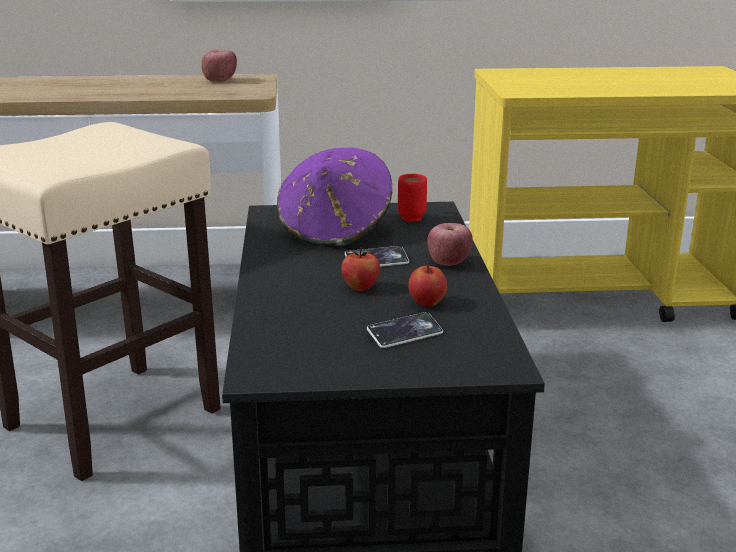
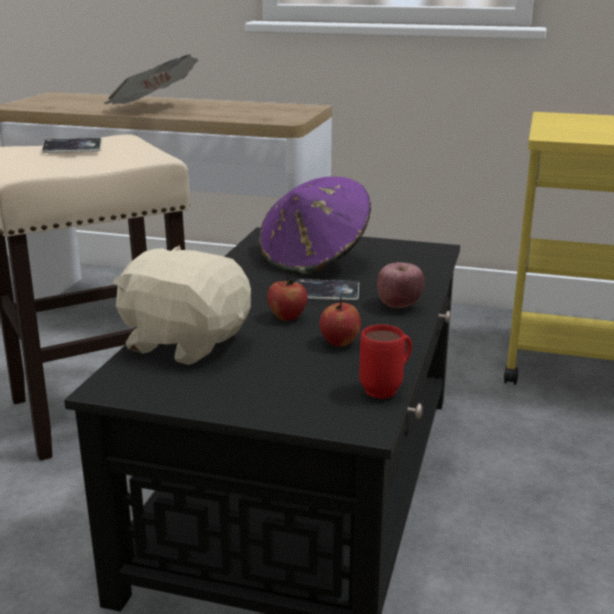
camera: 20 degrees right, 0 degrees up
(93, 90) = (152, 108): none -> newspaper
(219, 80) = (271, 107): apple -> none
(287, 324) = (185, 342): none -> beige plush toy
(405, 334) = (288, 371): phone -> phone (72, 149)
(414, 217) = (404, 255): red mug -> red mug (387, 389)

